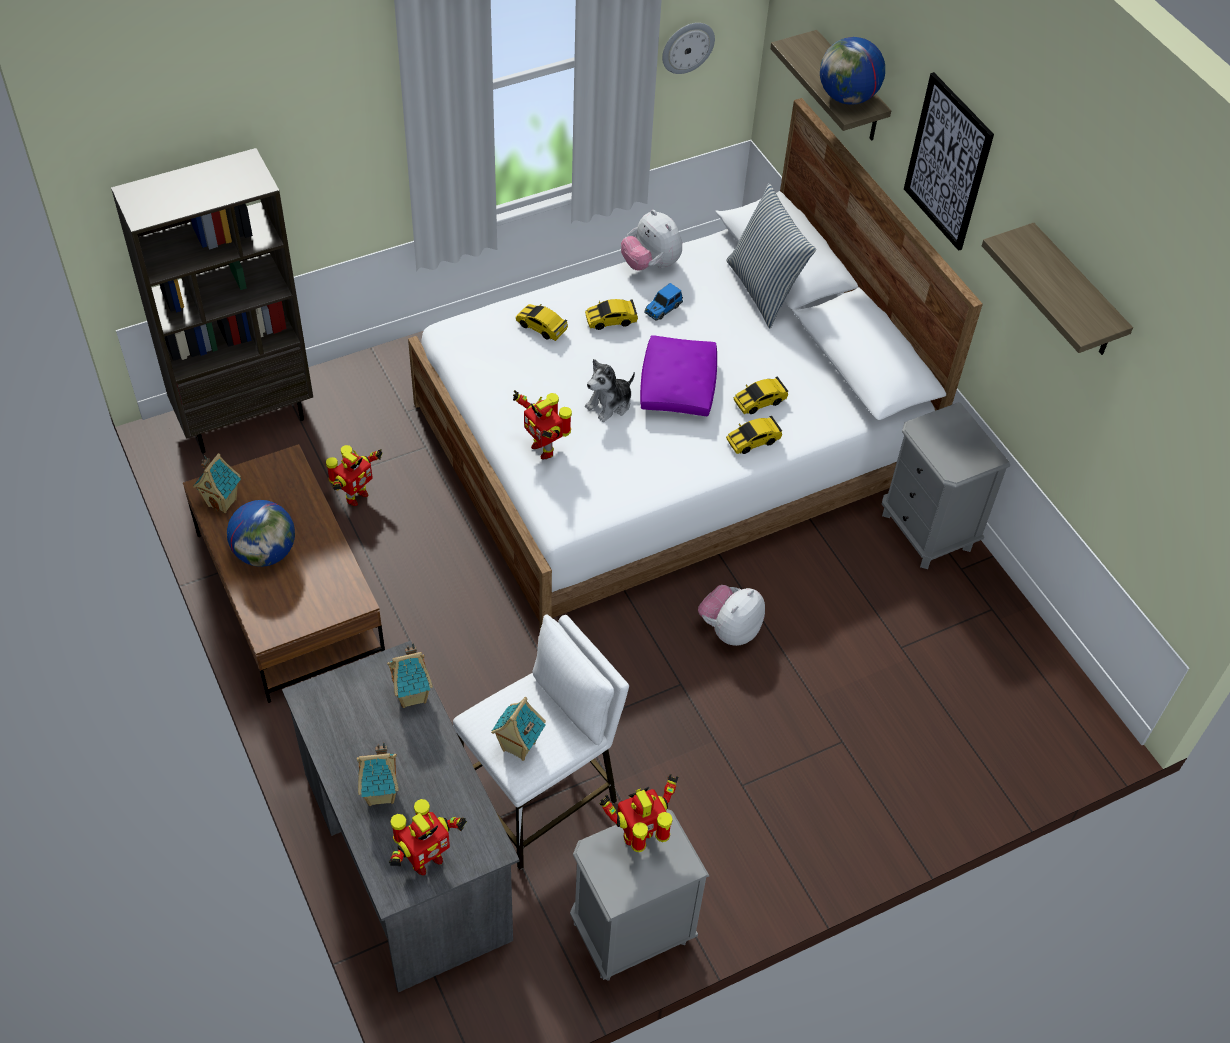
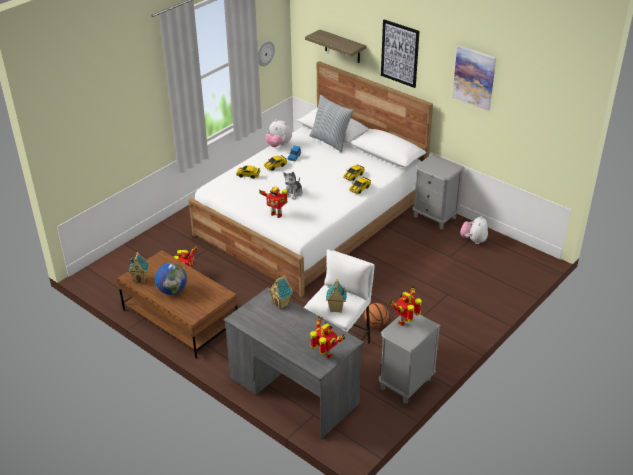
camera: 20 degrees left, 15 degrees down
(246, 417) = (118, 262): brown bookcase -> none
(381, 794) = (291, 339): toy house -> none
(425, 860) = (325, 354): toy robot -> toy robot turned 75 degrees counterclockwise
(652, 760) = (375, 324): none -> basketball
(678, 387) = (317, 180): purple pillow -> none
(729, 629) = (378, 271): plush toy -> plush toy (473, 240)
(847, 97) = (347, 45): globe -> none
(1074, 294) = (474, 77): shelf -> picture

